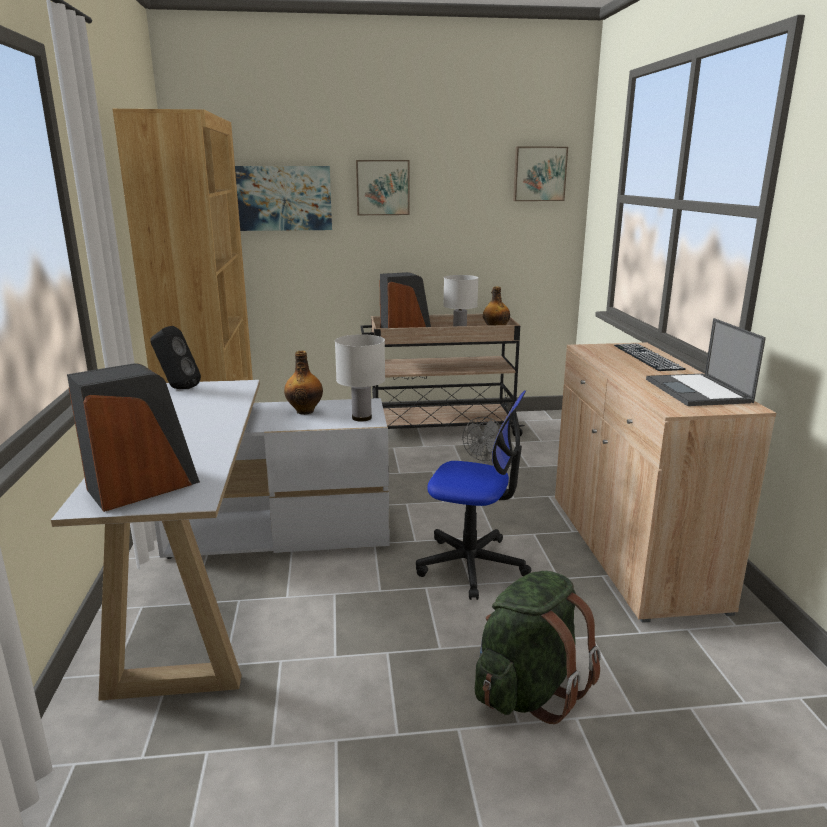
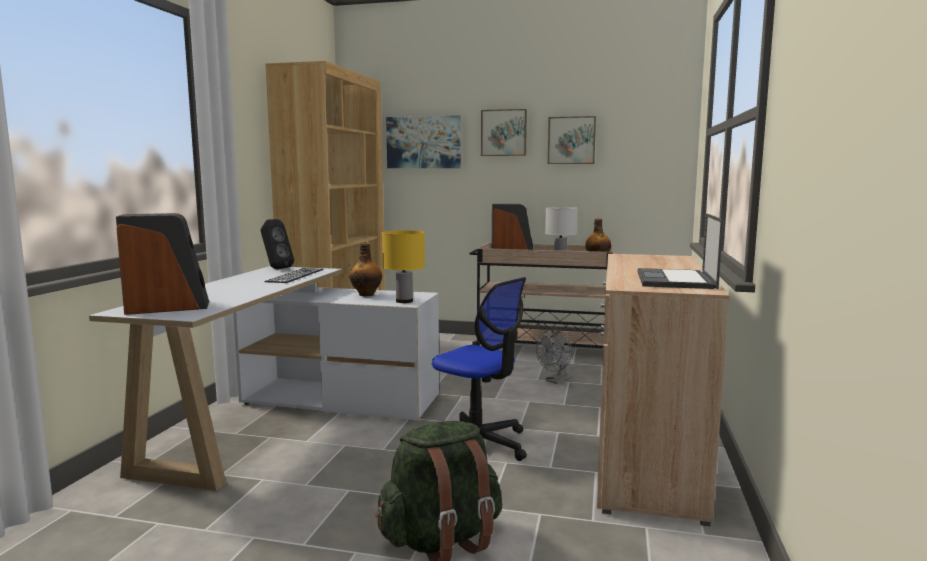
camera: 20 degrees right, 10 degrees down
(362, 418) = (405, 301): white table lamp -> yellow table lamp
(539, 174) = (648, 119): picture -> picture (571, 140)
(647, 357) = (670, 262): keyboard -> keyboard (295, 275)

